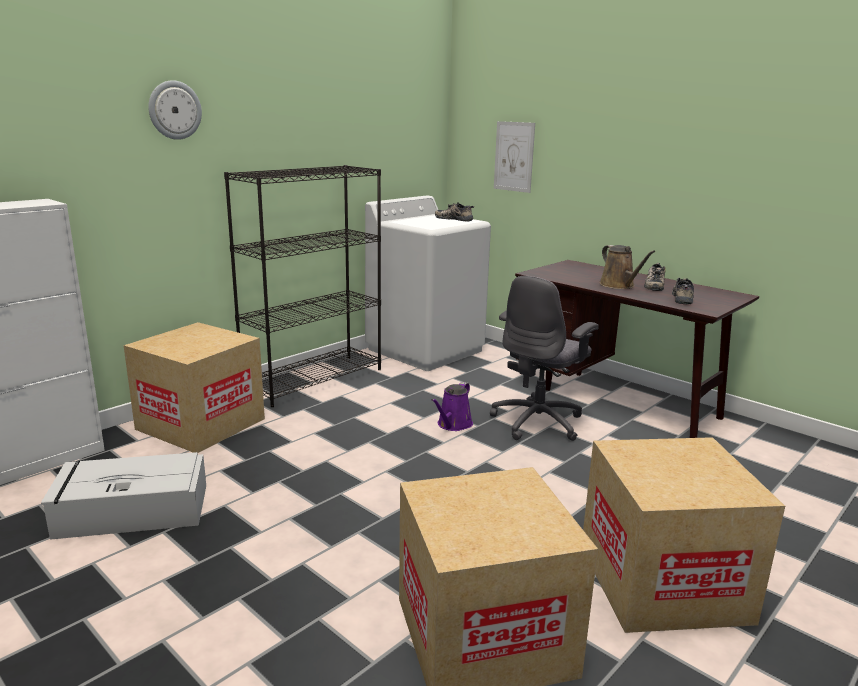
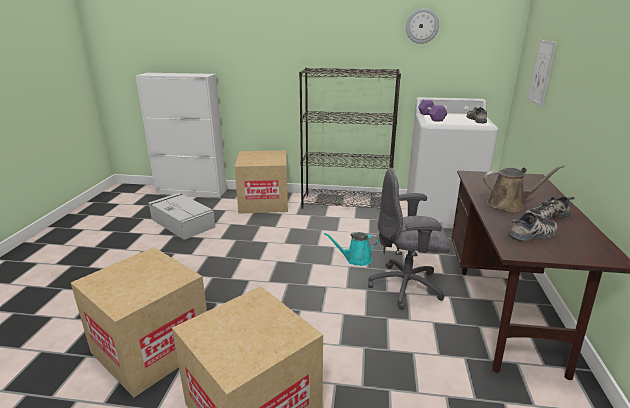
camera: 55 degrees right, 5 degrees up
(174, 110) = (282, 30): wall clock -> wall clock (422, 26)
(412, 223) = (431, 117): none -> purple dumbbell
(453, 425) = (356, 259): purple watering can -> turquoise watering can
(619, 285) = (509, 205): brown watering can -> brown watering can turned 120 degrees counterclockwise

